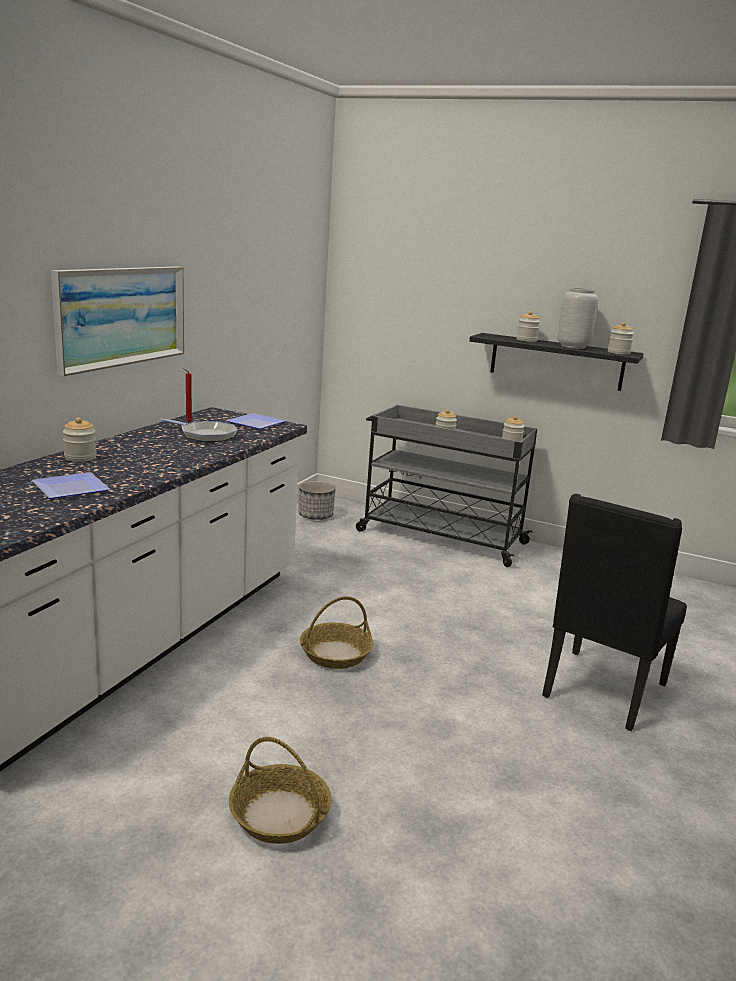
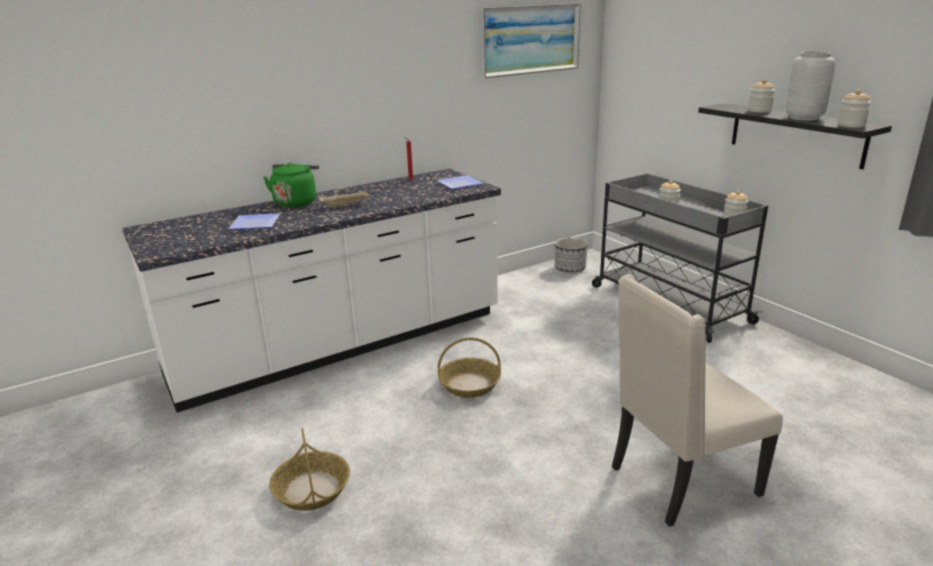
camera: 35 degrees right, 5 degrees up
(80, 457) = (296, 202): jar -> green kettle
(122, 316) = (350, 96): picture -> picture (530, 39)
(158, 456) = (346, 205): none -> beige tray
(205, 435) = (406, 191): frying pan -> none
(602, 691) = (680, 481): black chair -> beige chair

